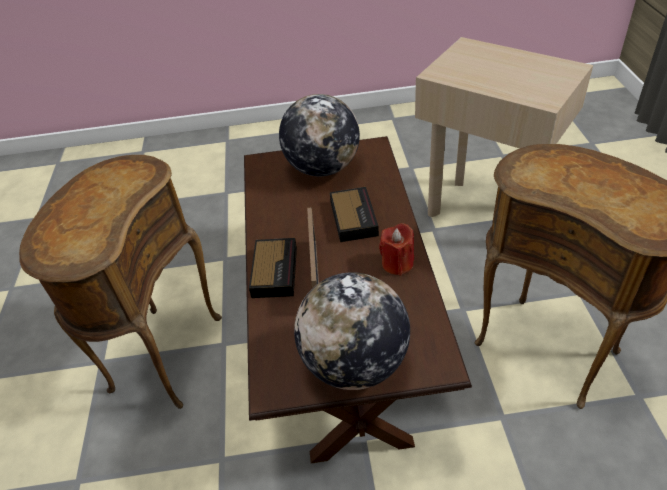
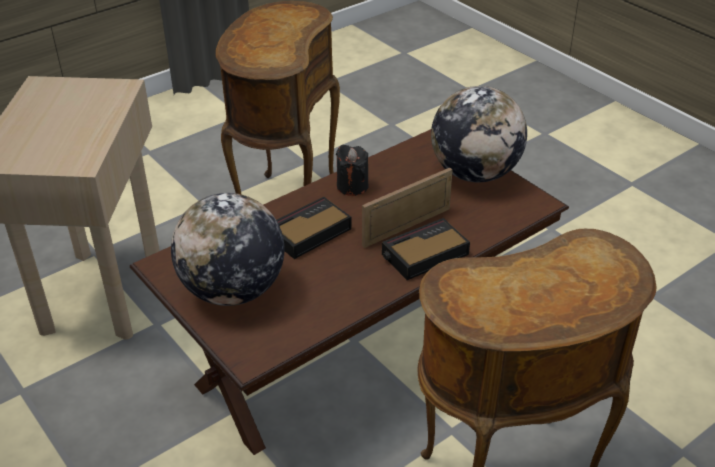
camera: 125 degrees left, 5 degrees down
(397, 263) = (352, 186): red candle -> black candle

